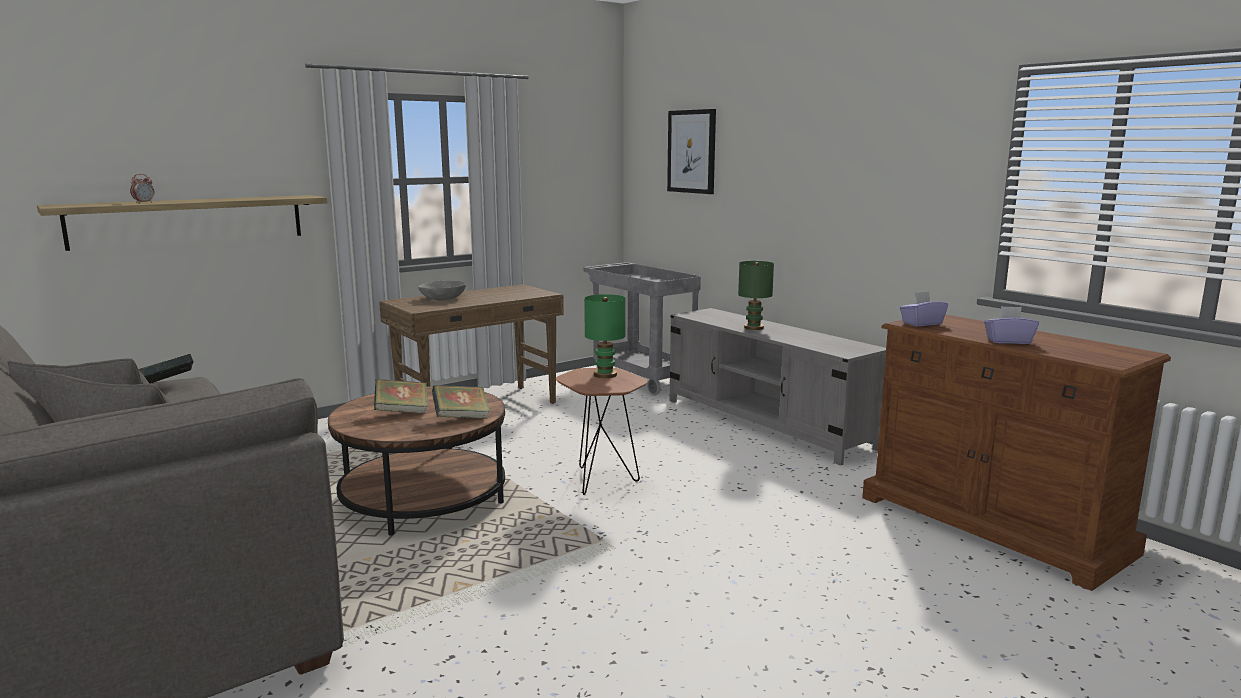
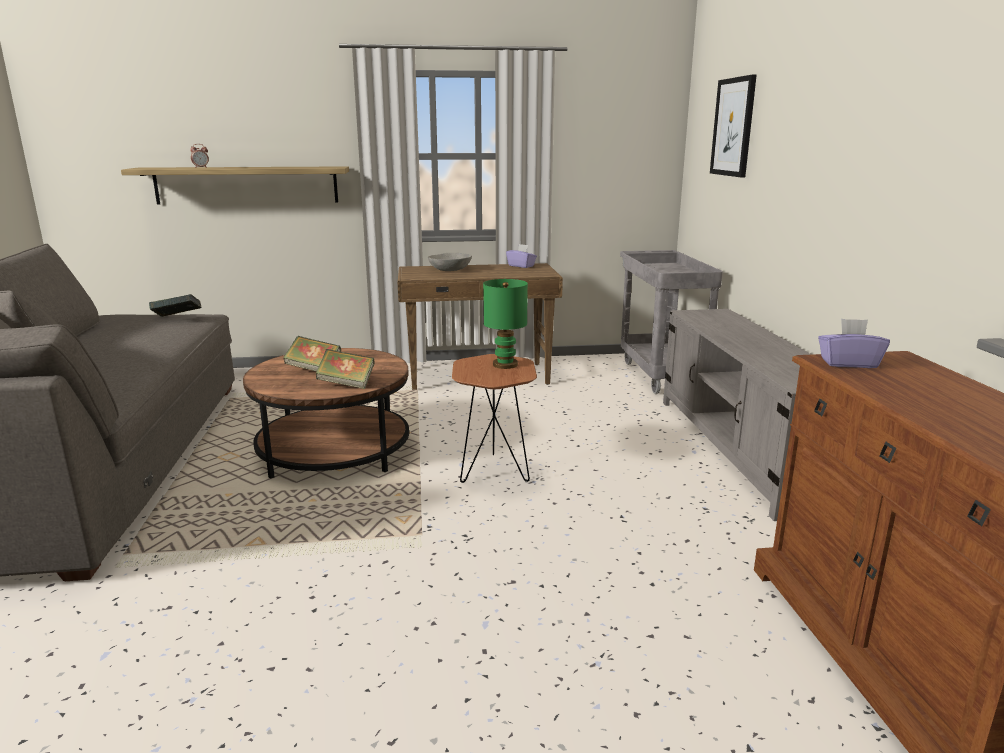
camera: 30 degrees right, 5 degrees up
(754, 327) = (738, 337): green table lamp -> none
(1008, 341) = (934, 411): purple tissue box -> purple tissue box (521, 266)

